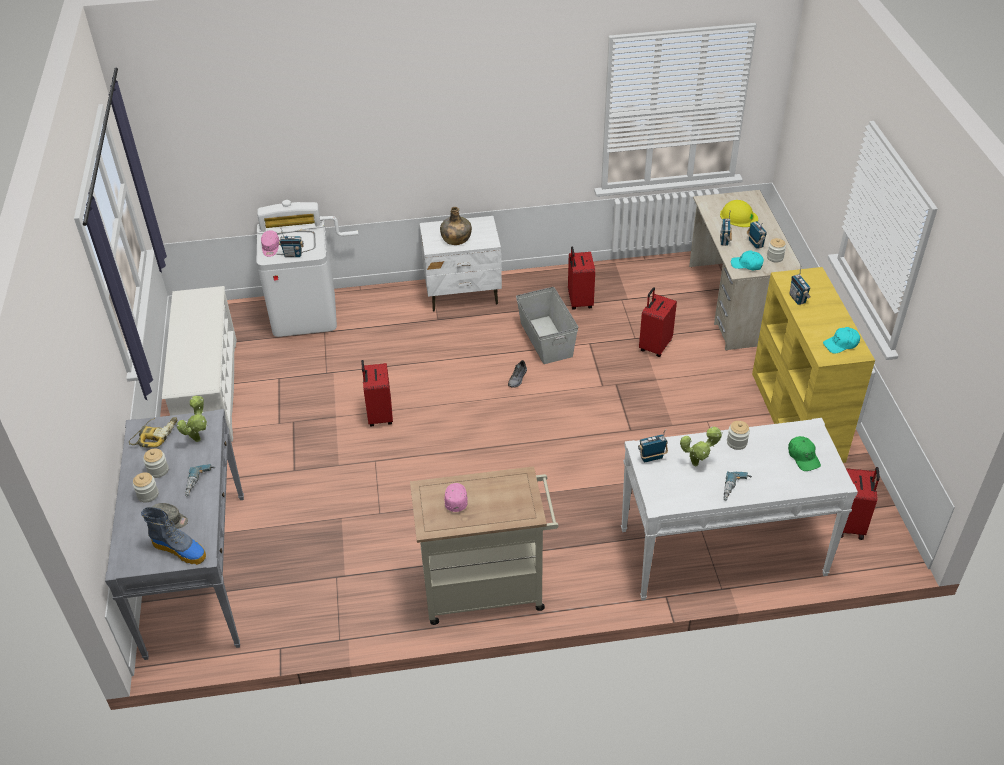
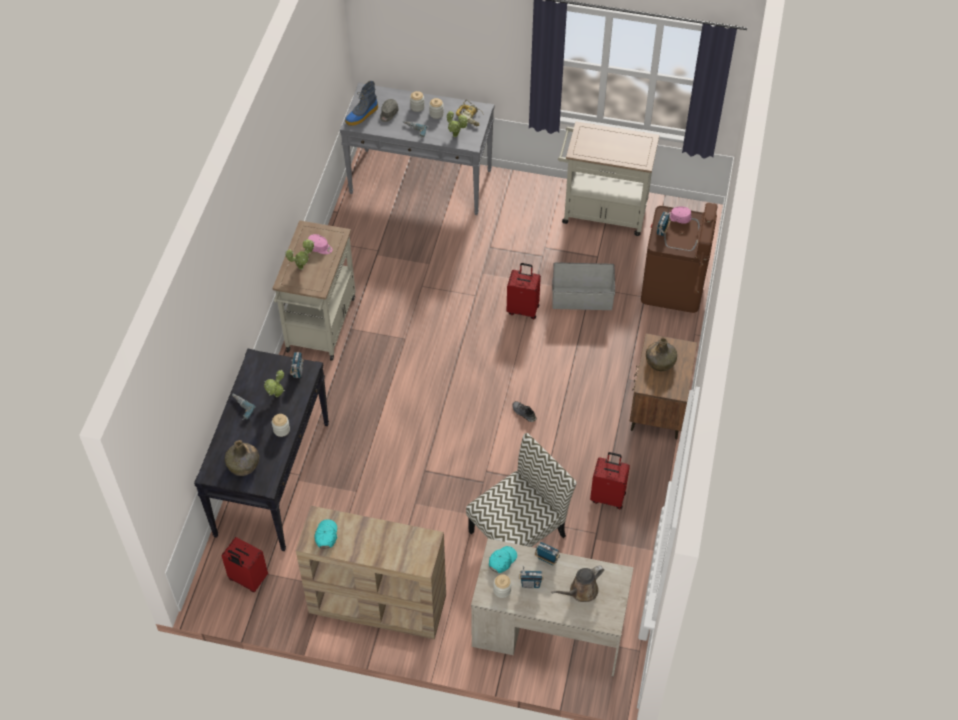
camera: 110 degrees right, 10 degrees up
(209, 390) = (602, 213): white shoe rack -> beige cart
(306, 315) = (673, 289): white washing machine -> brown washing machine
(463, 293) = (658, 409): white nightstand -> brown nightstand
(496, 505) = (302, 267): none -> potted plant
(546, 340) = (564, 451): grey storage box -> grey storage box (581, 298)
(654, 346) = (518, 532): red suitcase -> chair
(721, 552) = (272, 478): white console table -> black console table
(738, 216) = (581, 591): yellow hard hat -> brown watering can
(797, 299) = (397, 533): radio -> none
(798, 416) = (377, 605): yellow bookcase -> brown bookcase
(803, 457) = (243, 465): green cap -> green bottle

